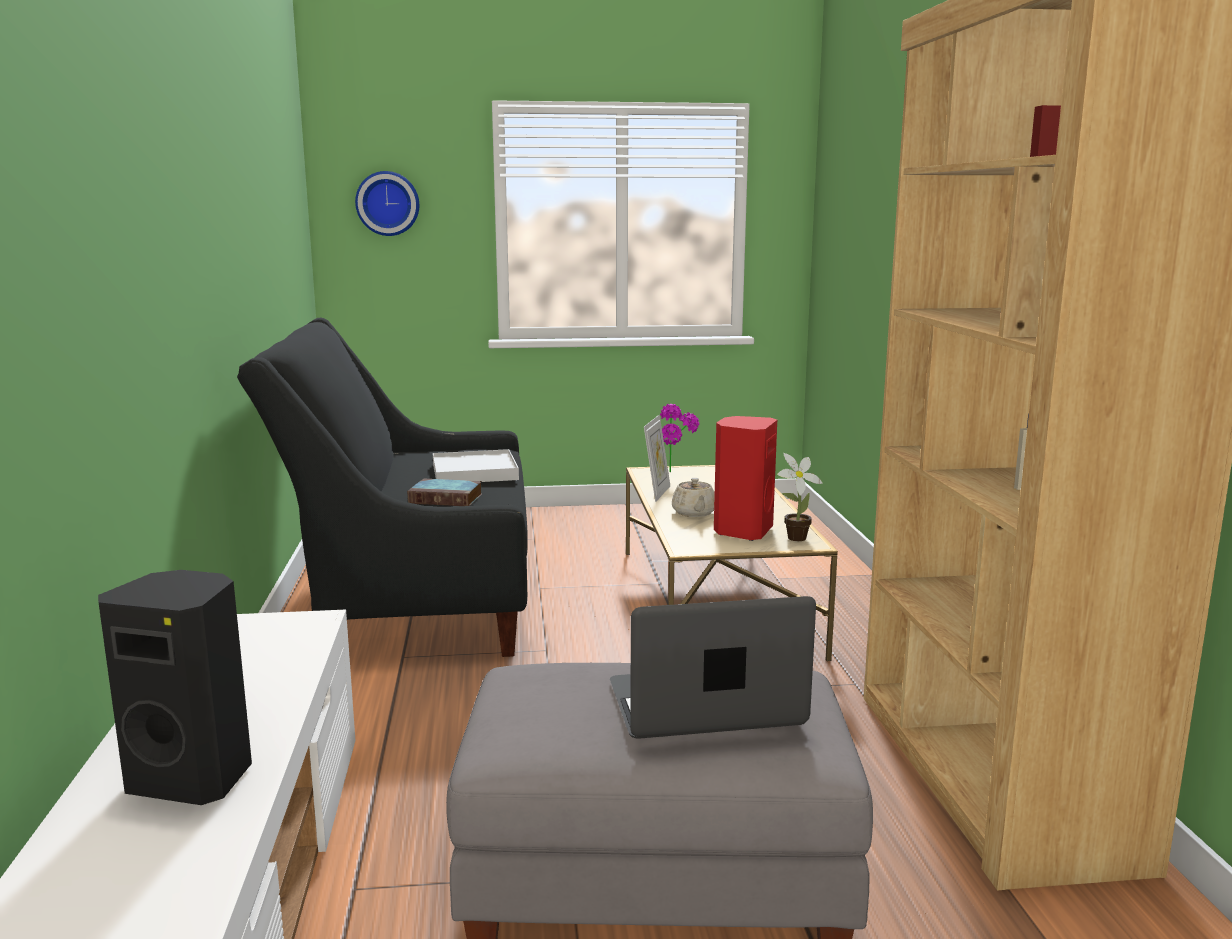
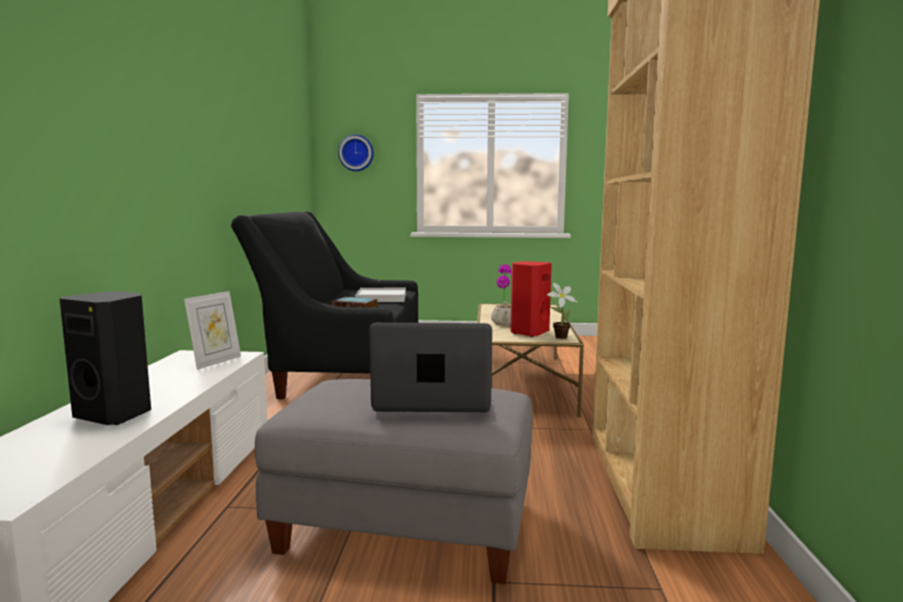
camera: 10 degrees right, 5 degrees down
(657, 493) = (488, 314): picture frame -> picture frame (215, 362)

